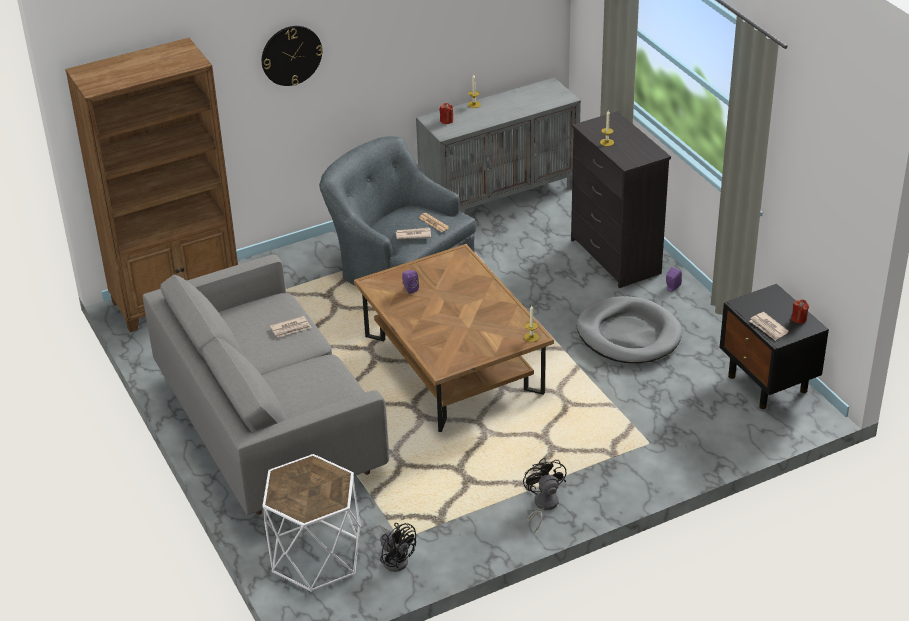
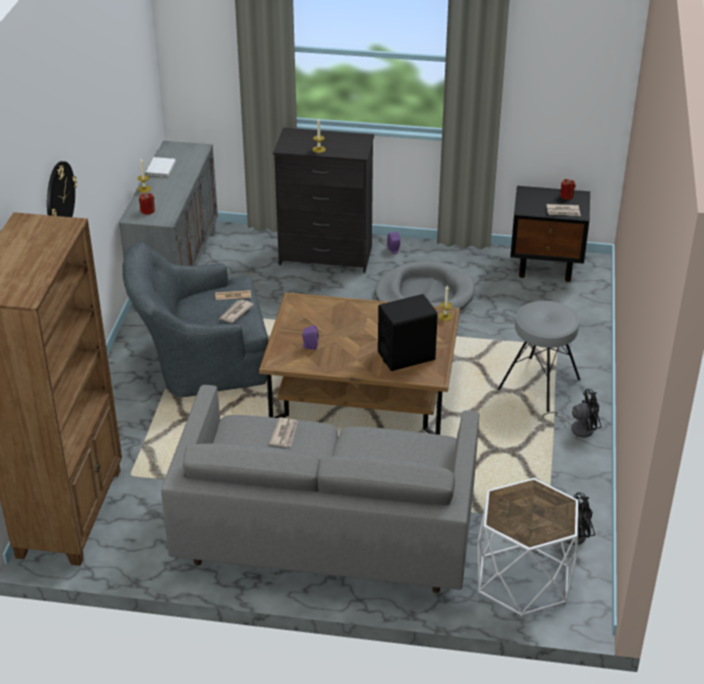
camera: 55 degrees left, 0 degrees up
(453, 341) = (406, 356): none -> black speaker
(511, 96) = (160, 169): none -> white book
(543, 506) = (577, 428): black fan -> black fan turned 150 degrees clockwise
(579, 457) = (539, 385): none -> grey stool

